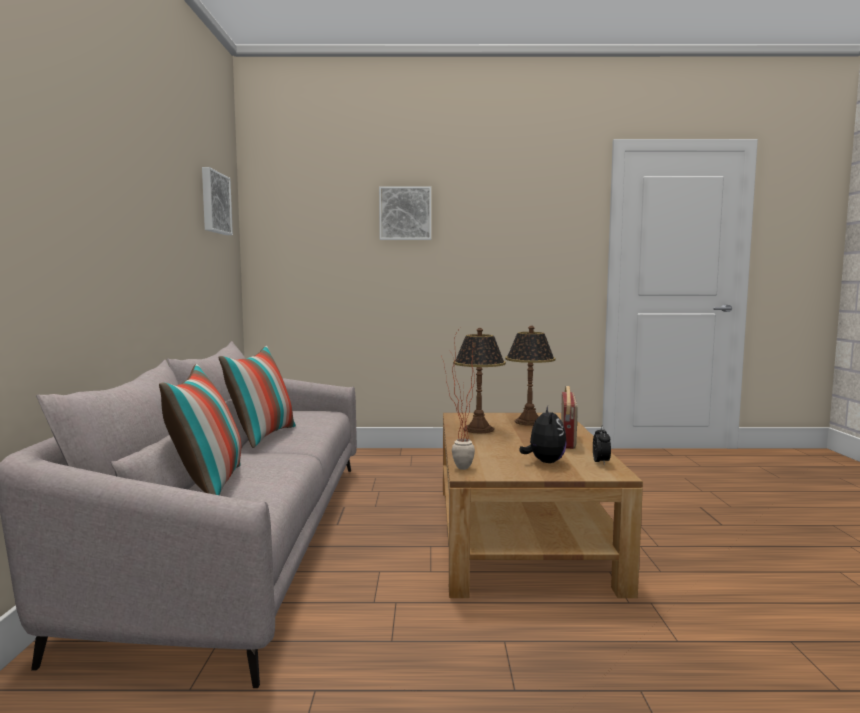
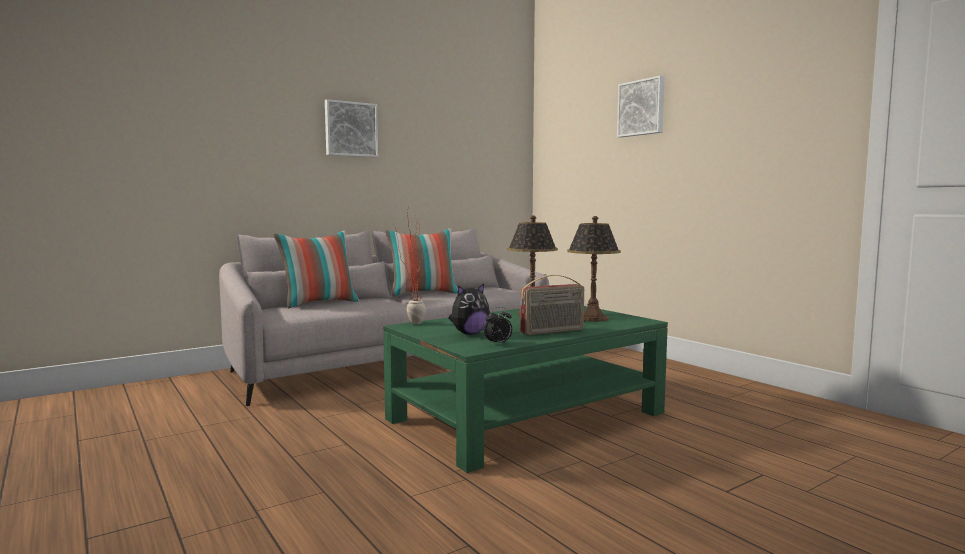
camera: 55 degrees right, 0 degrees up
(214, 203) = (484, 120): picture -> picture (350, 129)
(519, 532) = (527, 416): brown coffee table -> green coffee table

